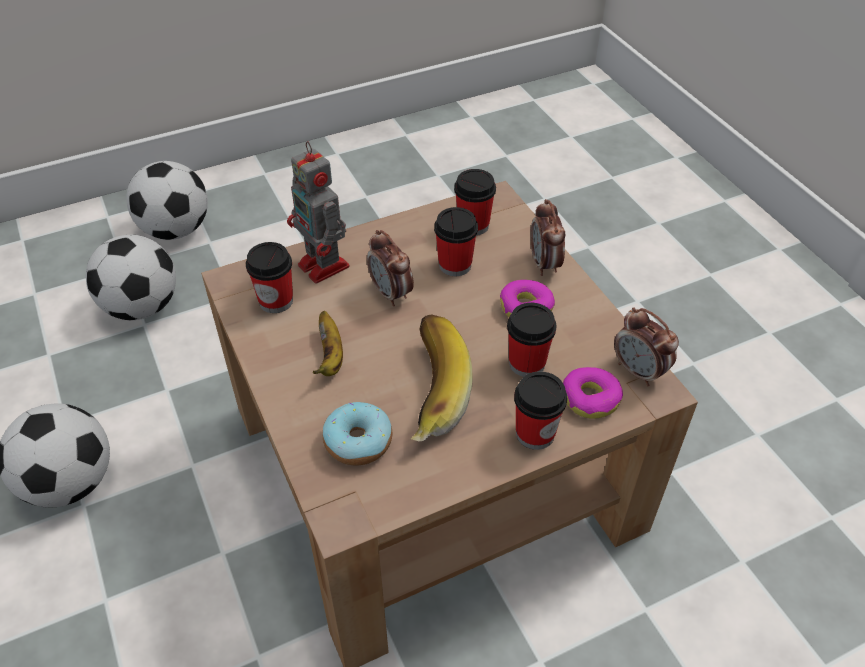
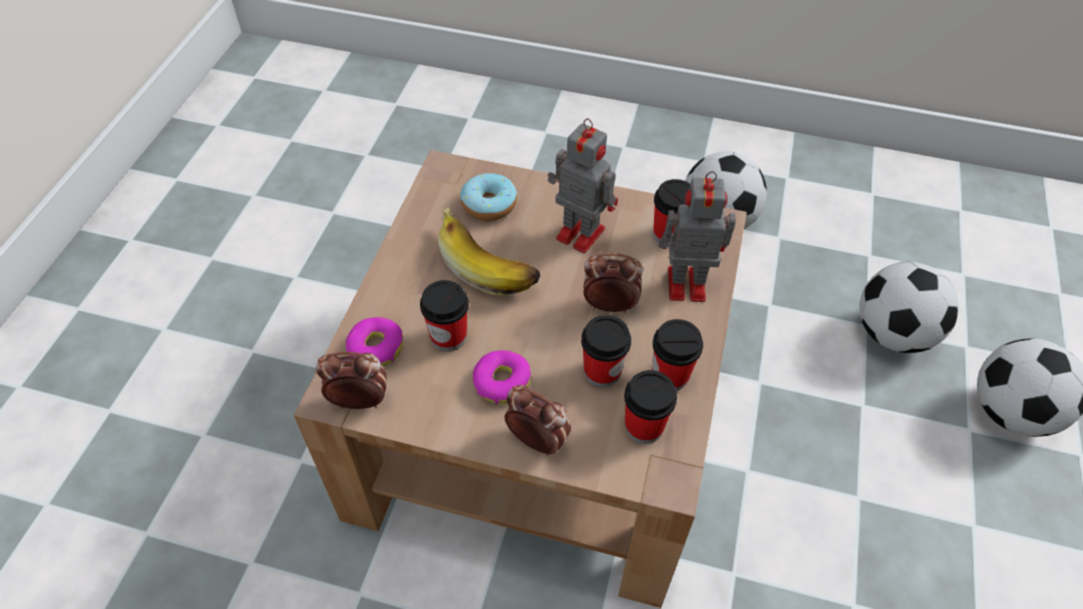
camera: 130 degrees right, 5 degrees up
(330, 356) = (578, 232): banana -> toy robot
(535, 433) = (389, 293): cup -> cup (670, 375)

